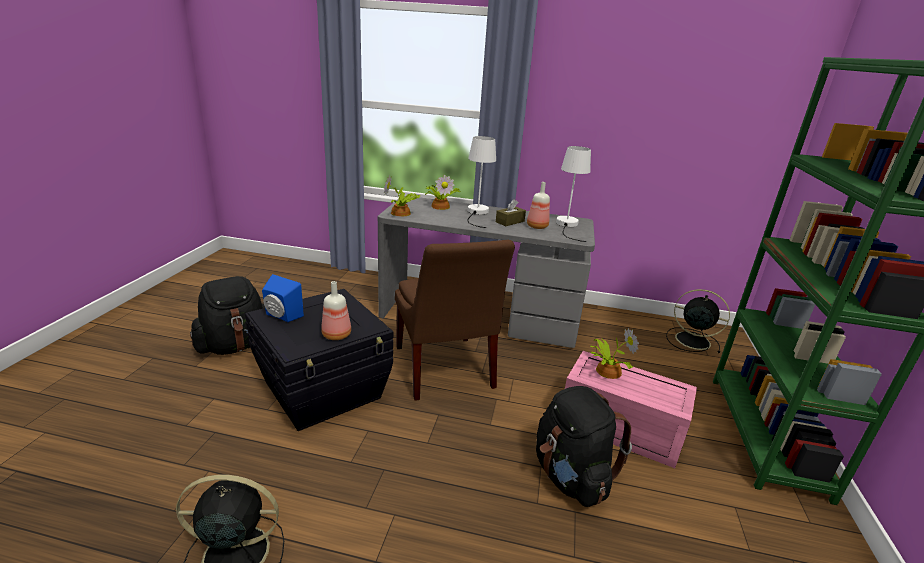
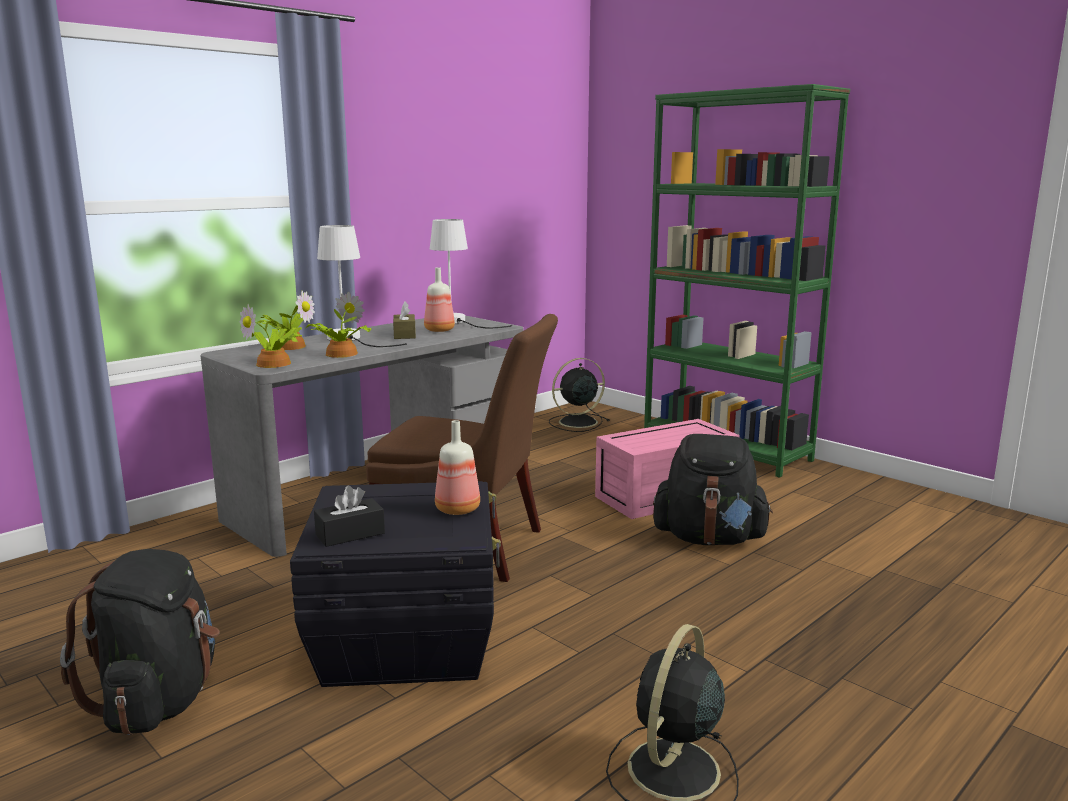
camera: 55 degrees left, 10 degrees down
(281, 316) = (350, 534): blue speaker -> black tissue box
(606, 370) = (640, 438): potted plant -> potted plant (339, 354)

